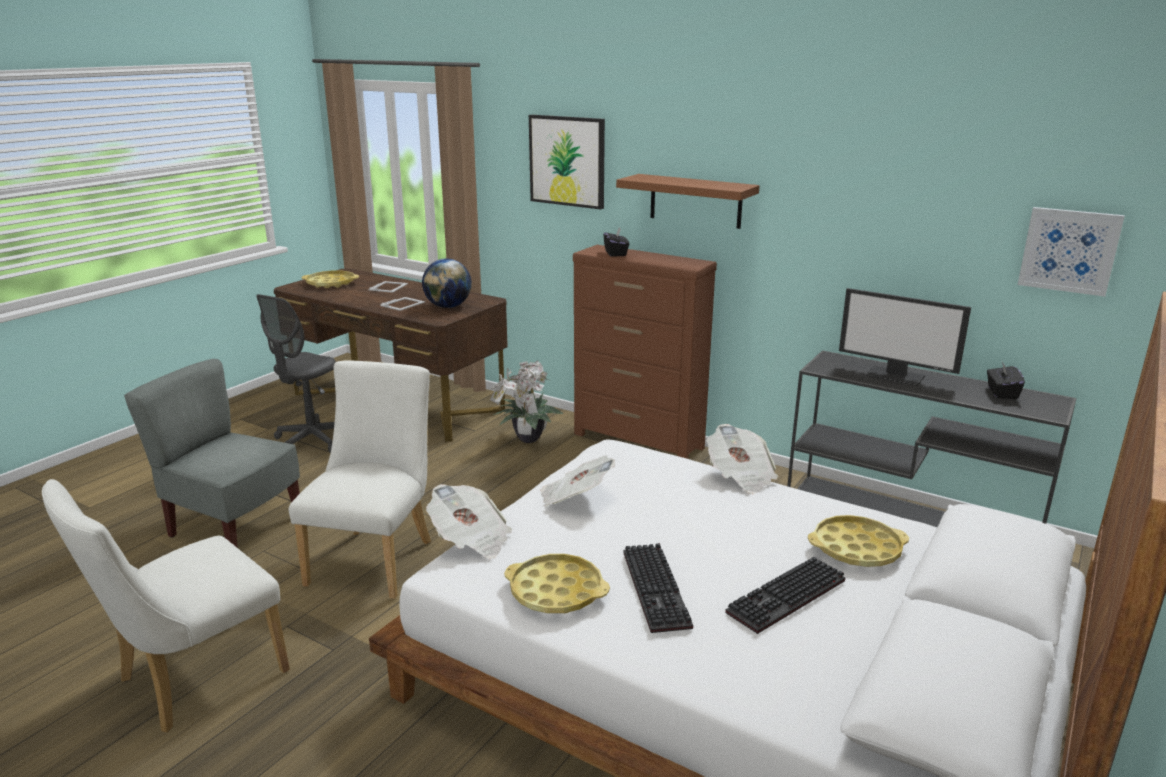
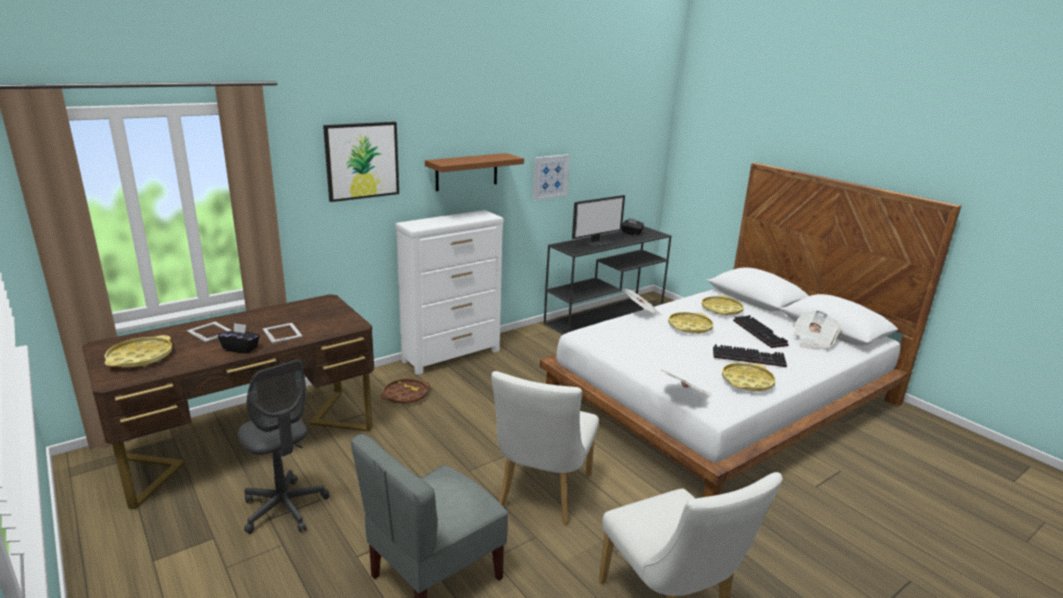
camera: 70 degrees left, 0 degrees up
(376, 558) = (541, 495): white chair -> white chair turned 105 degrees counterclockwise
(448, 306) = (321, 316): globe -> none
(526, 439) = (405, 395): potted plant -> brown tray
(575, 498) = (646, 357): newspaper -> newspaper (812, 341)
(616, 253) = (431, 223): black tissue box -> black tissue box (241, 348)
(639, 441) = (452, 356): brown dresser -> white dresser
(723, 520) = (689, 327): none -> yellow tray
(1069, 250) = (636, 158): picture -> picture (550, 176)

